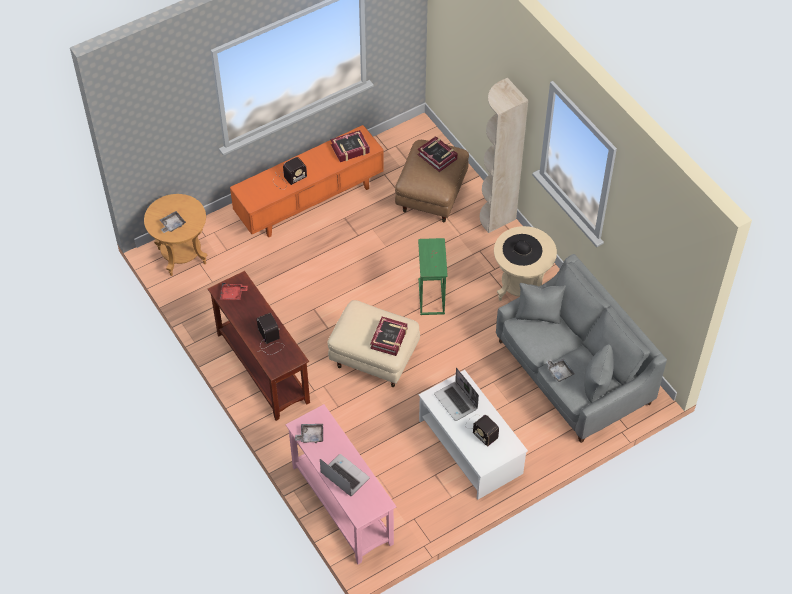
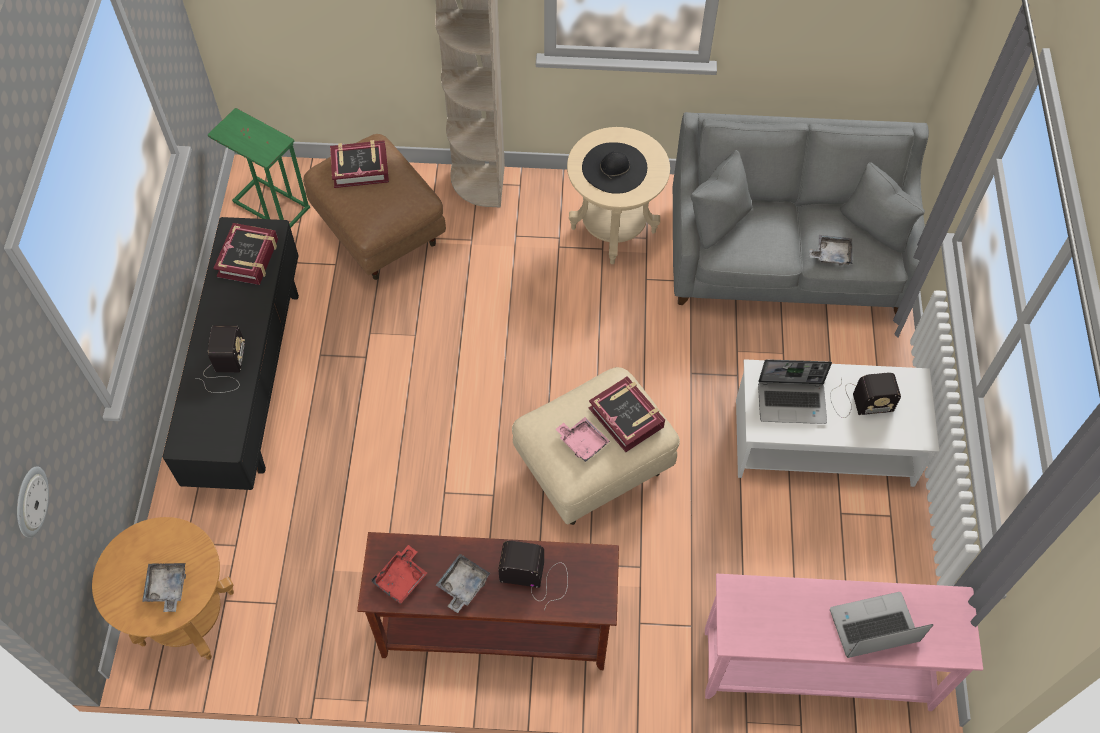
camera: 55 degrees left, 5 degrees up
(150, 142) = (30, 501): none -> wall clock
(309, 199) = (246, 377): orange tv stand -> black tv stand
(310, 435) = (765, 630): grey tray -> grey tray (462, 585)
(362, 329) = (582, 442): none -> pink tray
(431, 297) = (544, 335): green side table -> green side table (272, 205)

